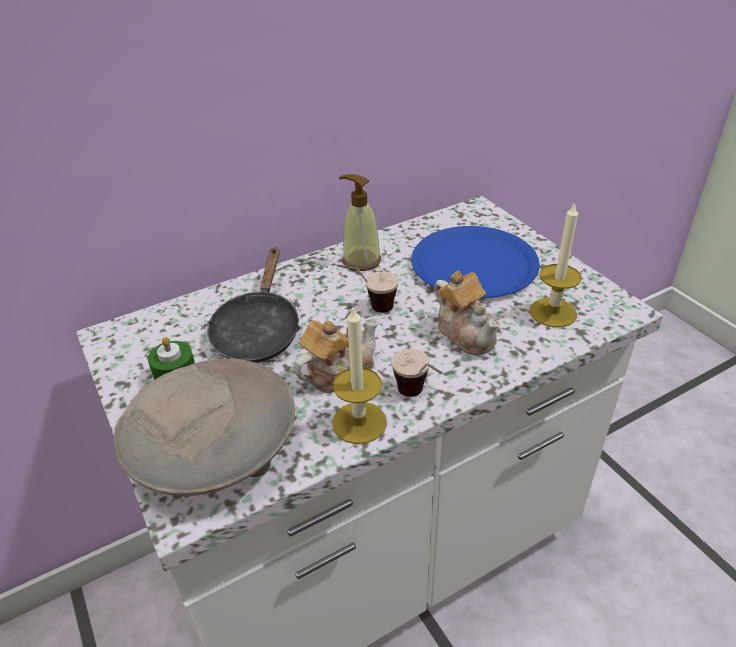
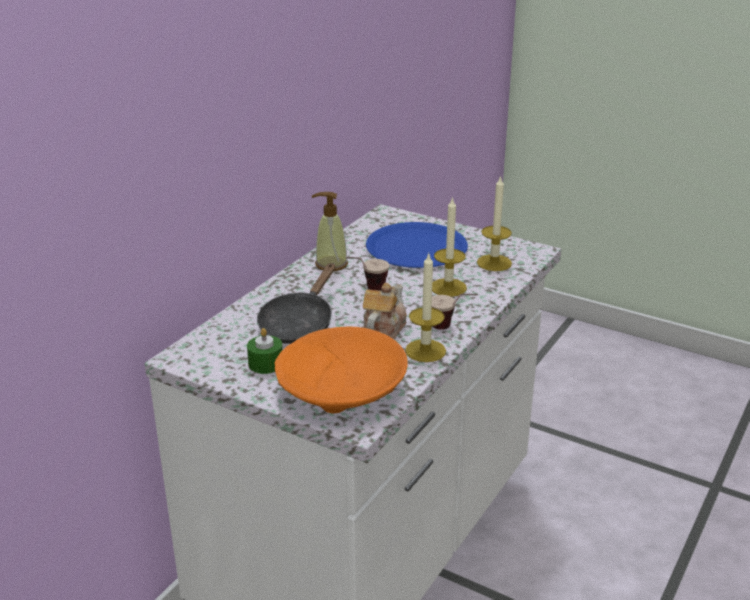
camera: 30 degrees left, 10 degrees down
(215, 449) = (343, 391): beige bowl -> orange bowl
(258, 331) = (299, 324): black frying pan -> black frying pan turned 45 degrees clockwise
(466, 332) = (448, 287): teapot -> candle

